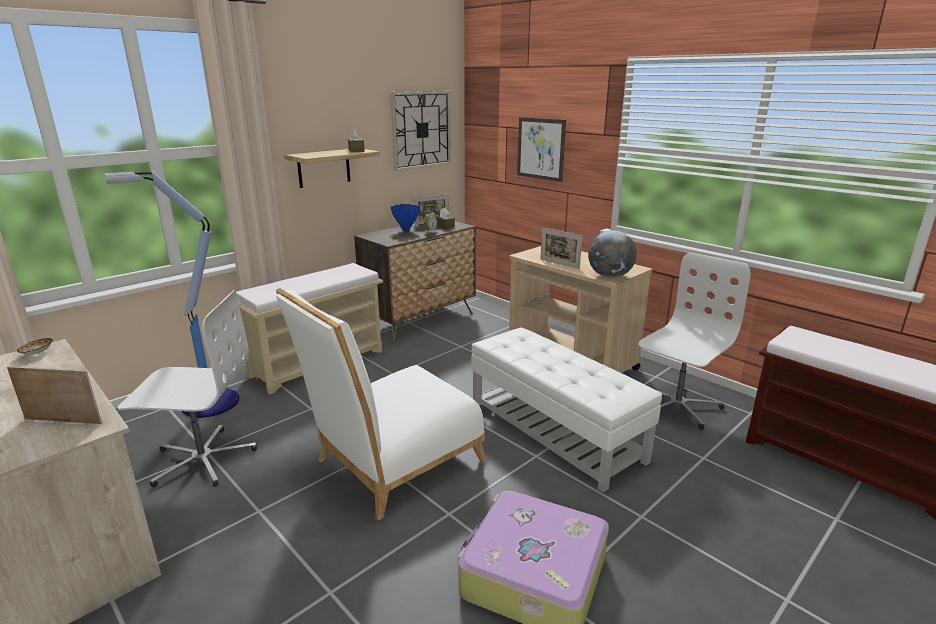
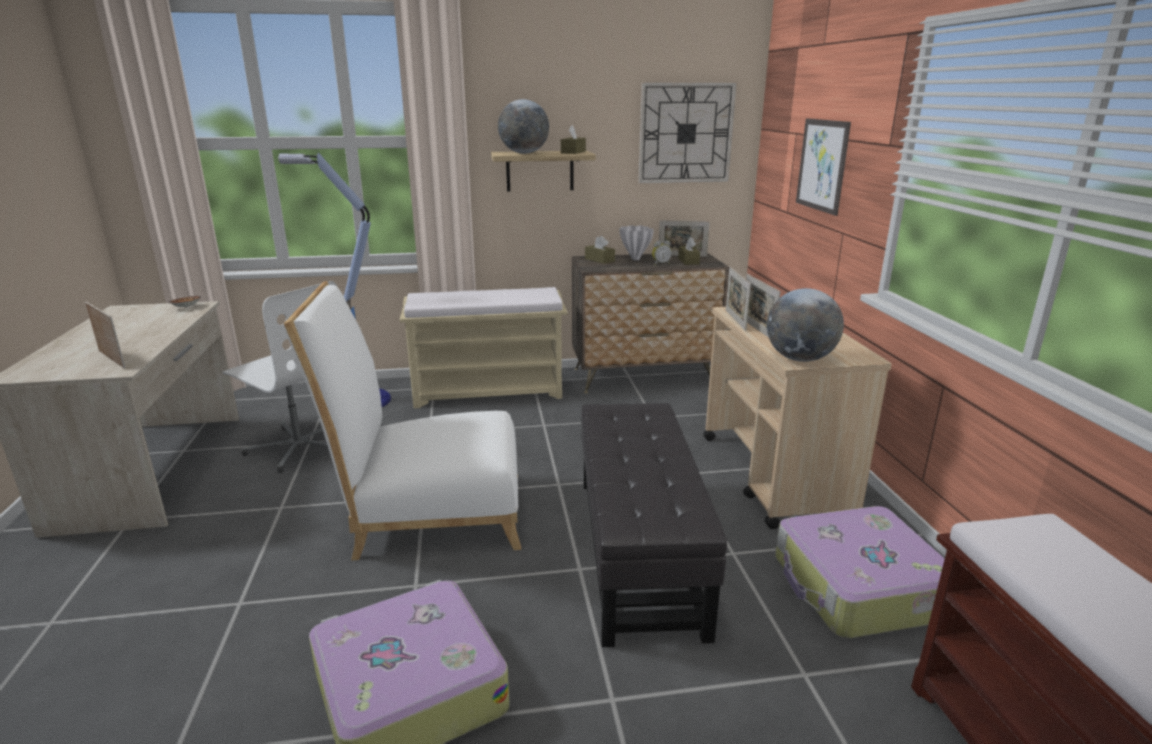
camera: 35 degrees right, 0 degrees up
(322, 154) = (524, 153): none -> globe
(381, 235) = (599, 260): none -> brown tissue box
(405, 230) = (635, 259): blue vase -> white vase
(537, 261) = (735, 320): none -> picture frame
(555, 431) = (639, 550): white ottoman -> black ottoman
(676, 405) = (858, 588): white office chair -> suitcase

